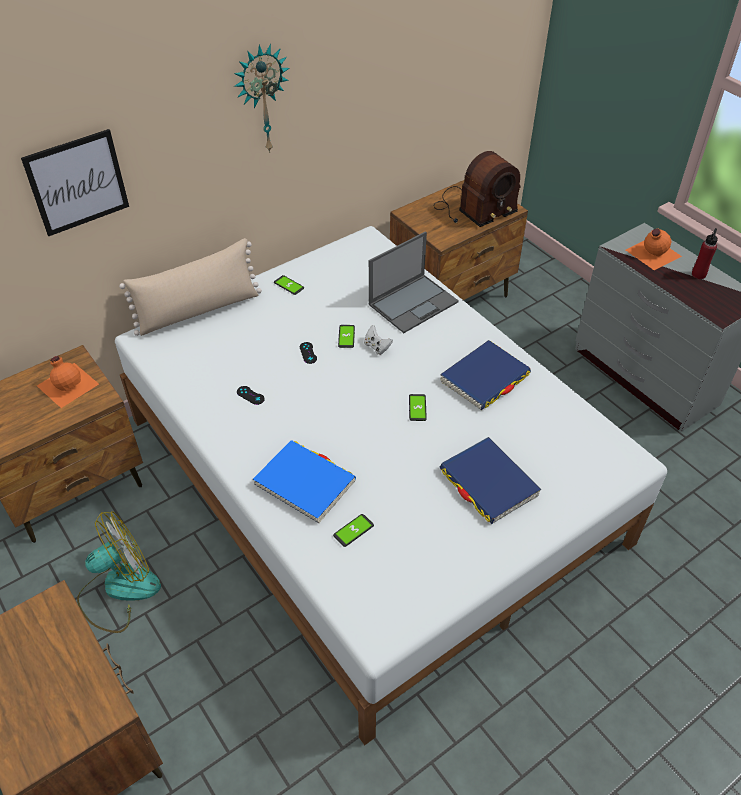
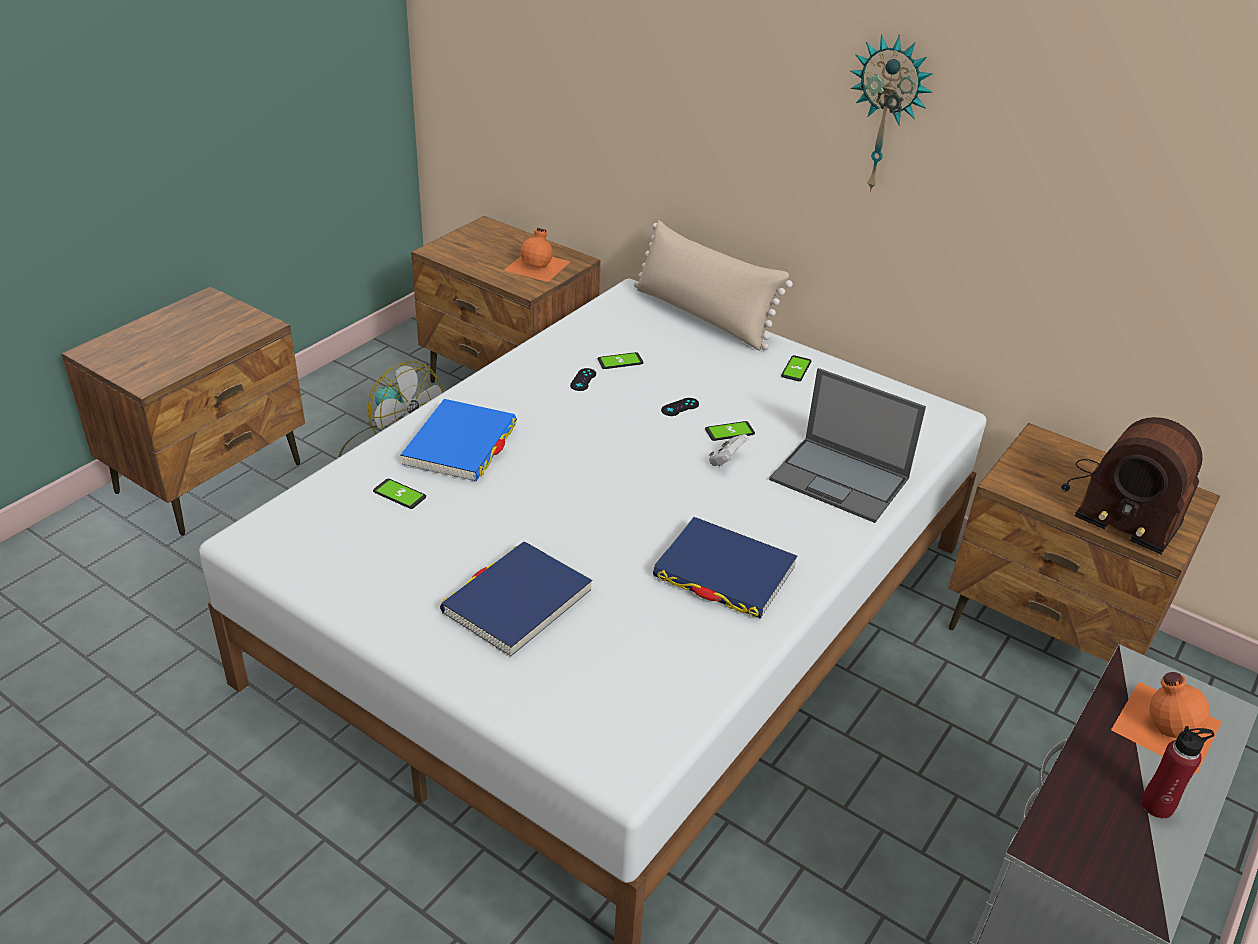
camera: 70 degrees right, 10 degrees down
(77, 182) = (657, 76): picture -> none
(417, 408) = (629, 515): phone -> phone (620, 361)

